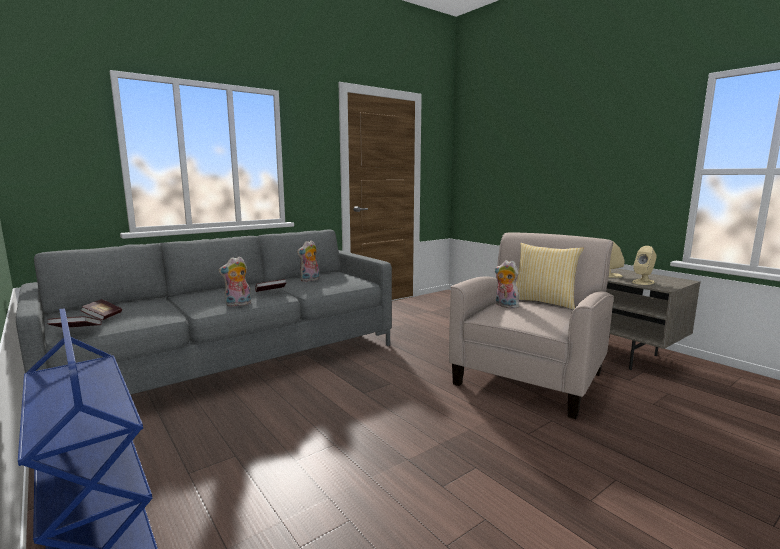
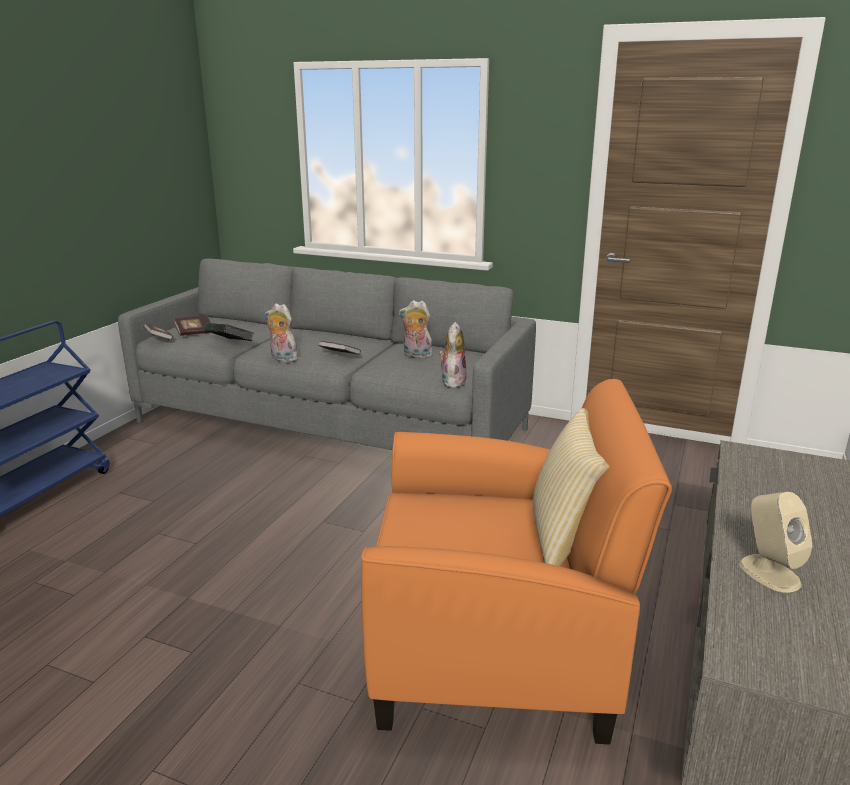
camera: 60 degrees right, 10 degrees up
(171, 312) = (230, 345): none -> book
(505, 306) = (479, 506): plush toy -> plush toy (452, 381)
(529, 378) = (496, 650): beige armchair -> orange armchair
(643, 282) = (761, 626): beige speaker -> none

